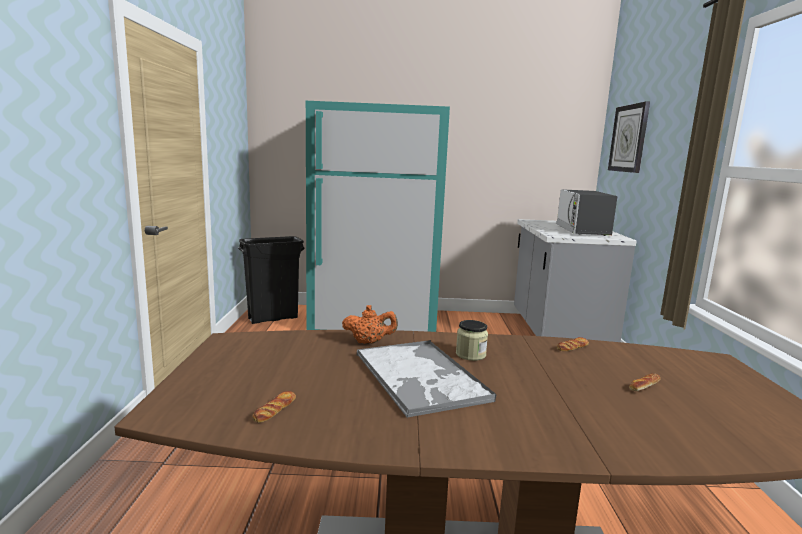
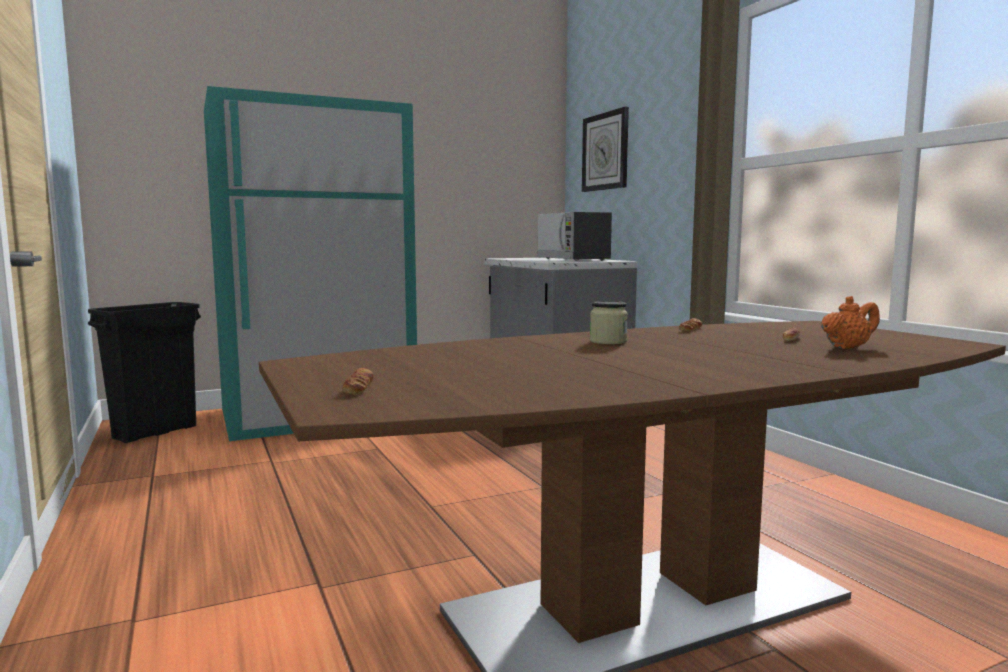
camera: 25 degrees left, 5 degrees down
(274, 410) = (483, 390): bread -> bread (359, 387)
(369, 342) = (483, 346): orange teapot -> orange teapot (847, 348)
(421, 377) = (590, 356): tray -> none

